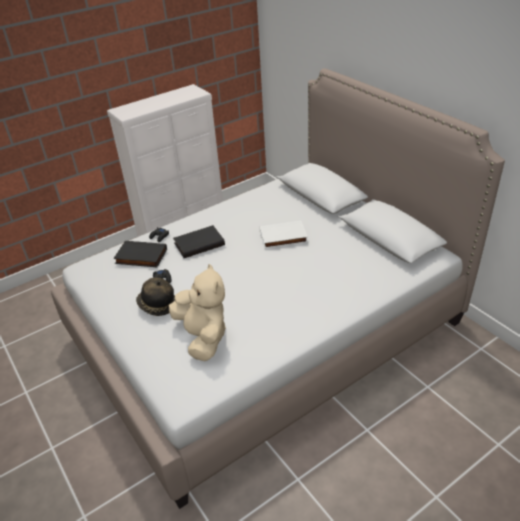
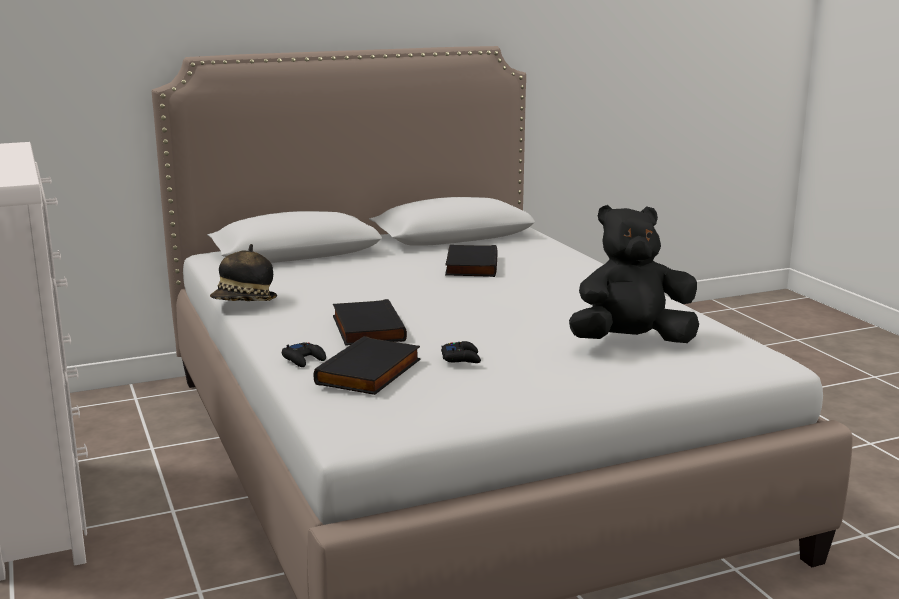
camera: 80 degrees left, 20 degrees down
(157, 305) = (534, 368): hat -> hat (244, 303)
(203, 337) = (631, 342): beige plush toy -> black plush toy
(283, 237) = (400, 280): white book -> none
(326, 256) = (469, 265): none -> black book

